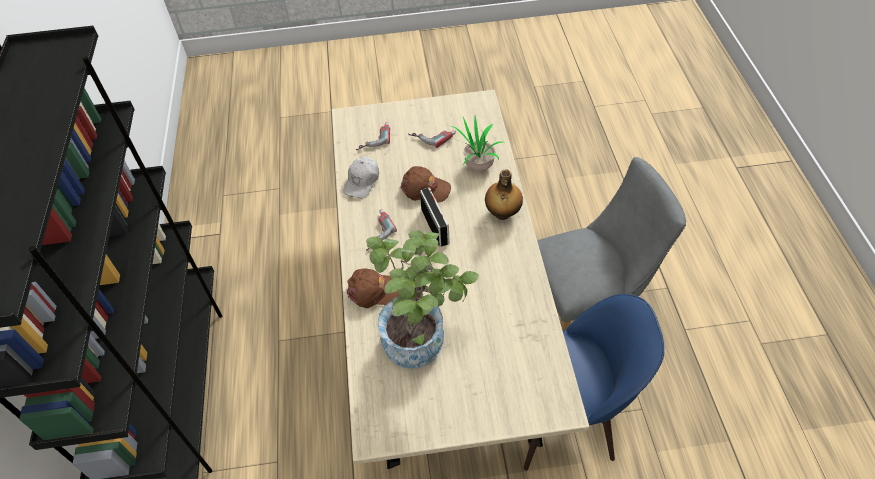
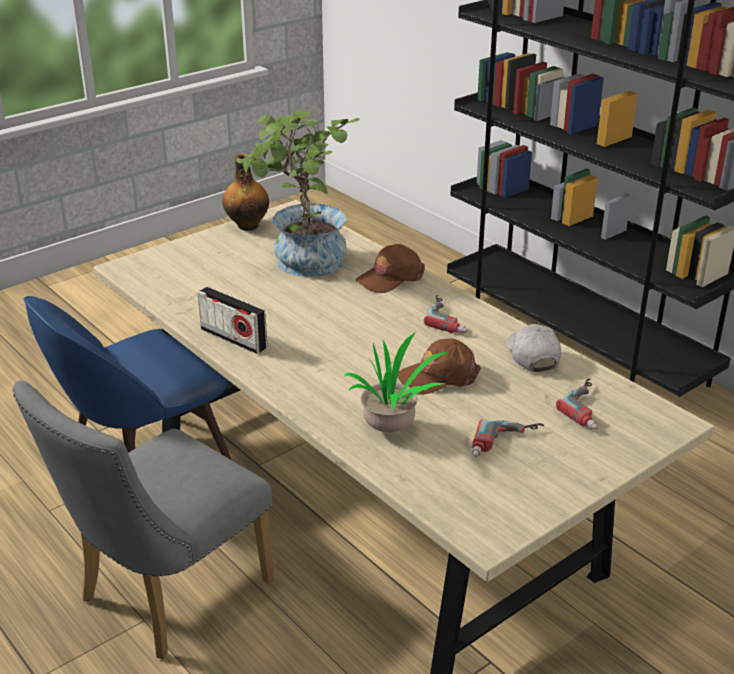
camera: 145 degrees right, 20 degrees down
(435, 226) = (382, 345): radio -> radio (233, 338)
(502, 213) = (303, 386): bottle -> bottle (247, 225)

